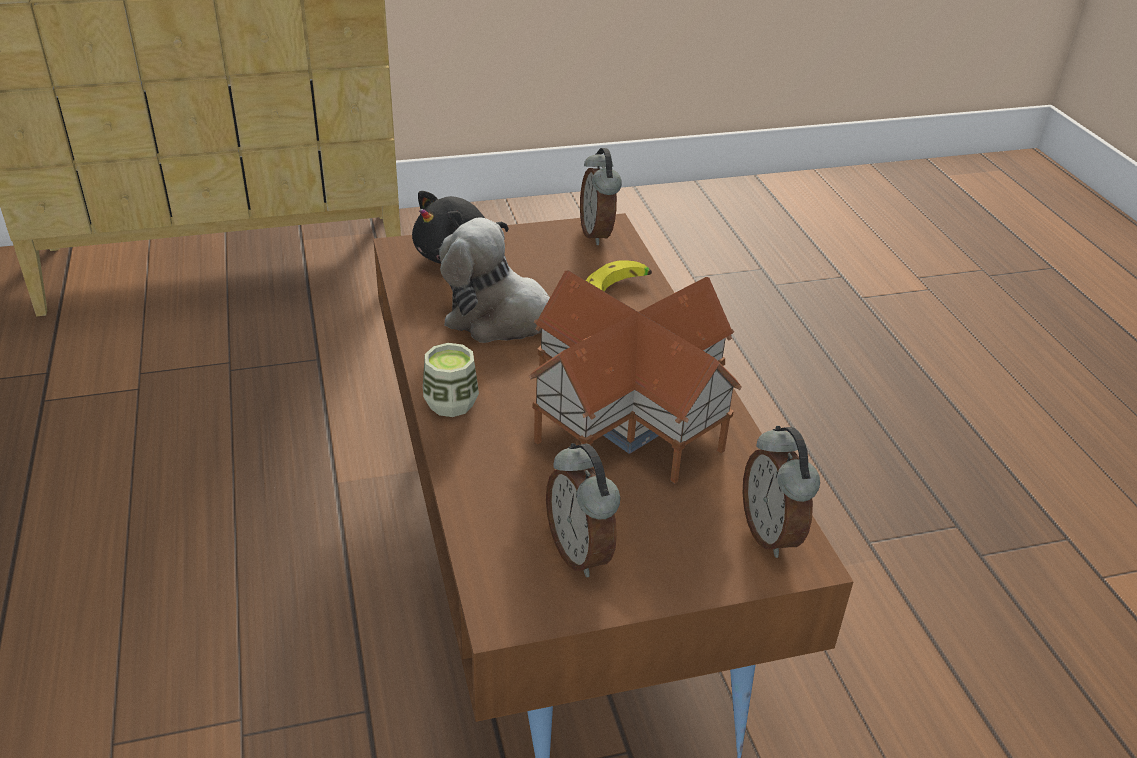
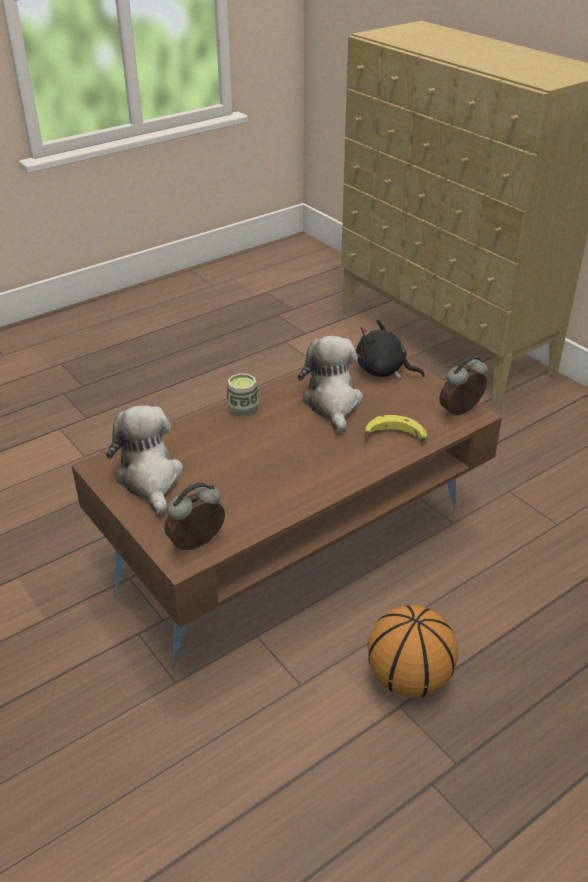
camera: 70 degrees right, 0 degrees up
(581, 552) = (150, 479): alarm clock -> plush toy
(628, 421) = (266, 470): toy house -> none
(831, 520) = (409, 679): none -> basketball

